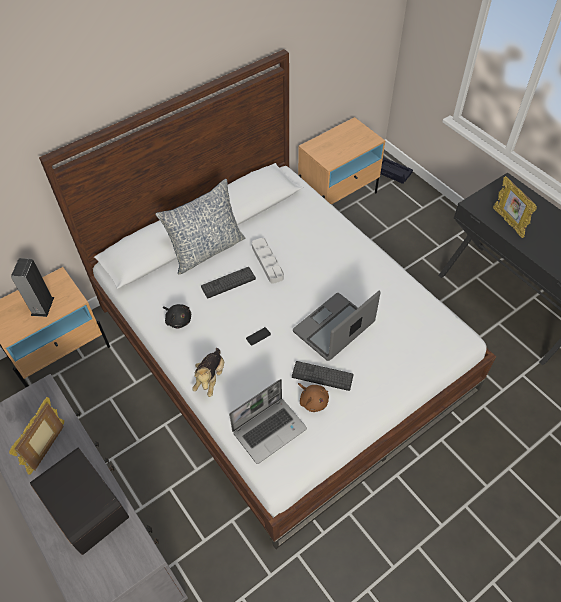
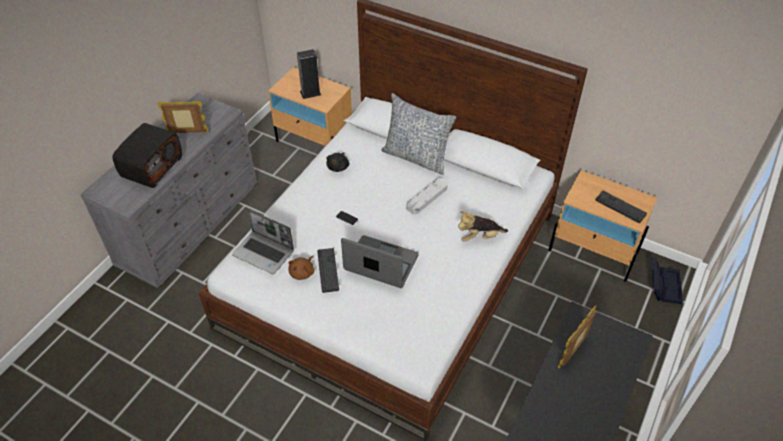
camera: 65 degrees right, 5 degrees down
(210, 377) = (295, 204): plush toy -> plush toy (480, 237)
(228, 282) = (390, 182): keyboard -> keyboard (620, 207)

